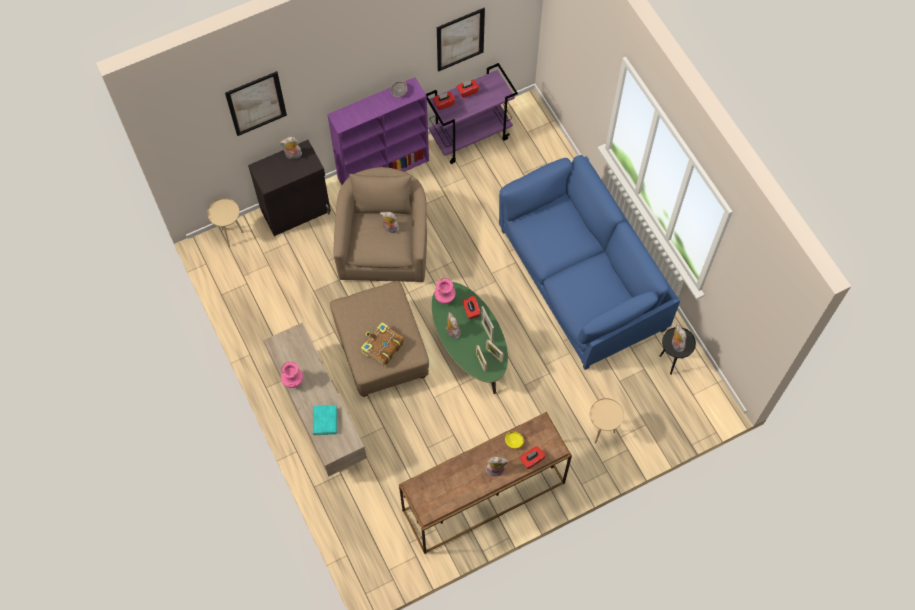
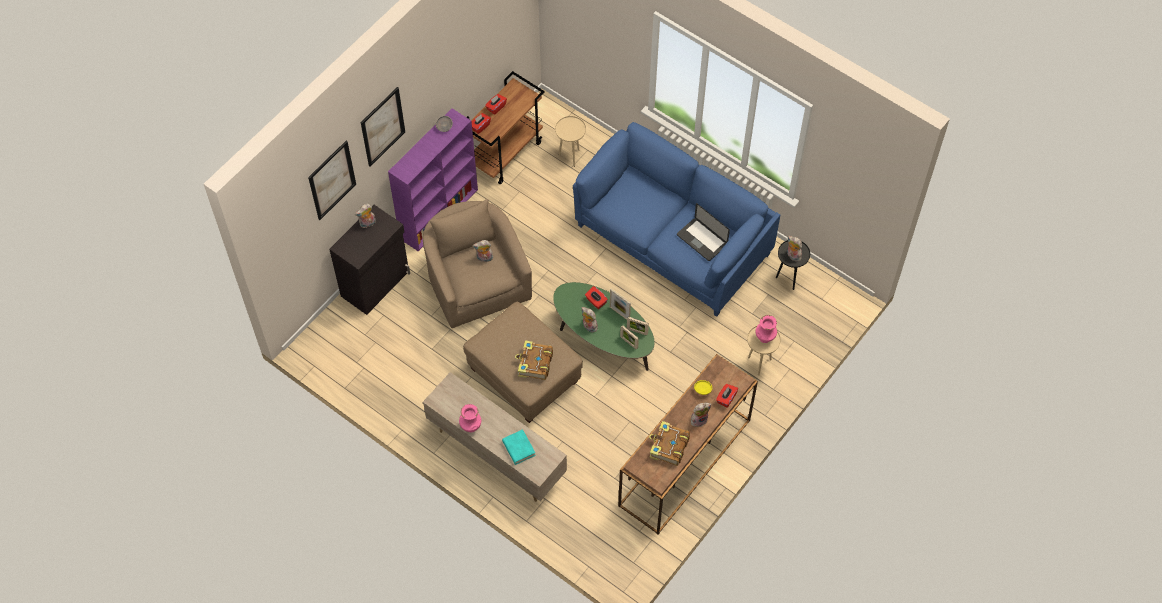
camera: 25 degrees left, 5 degrees down
(231, 235) = (325, 331): beige side table -> beige side table (570, 156)
(445, 299) = (567, 300): pink vase -> pink vase (765, 338)
(453, 483) = (668, 447): none -> book
(460, 39) = (481, 57): picture -> picture (382, 127)
(470, 136) = (505, 153): purple cart -> brown cart
(596, 293) = (702, 240): none -> laptop

